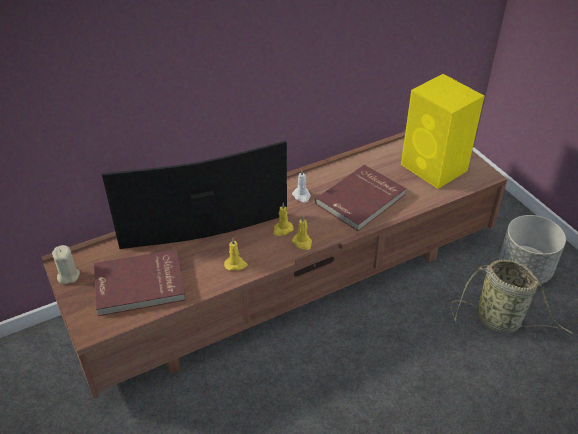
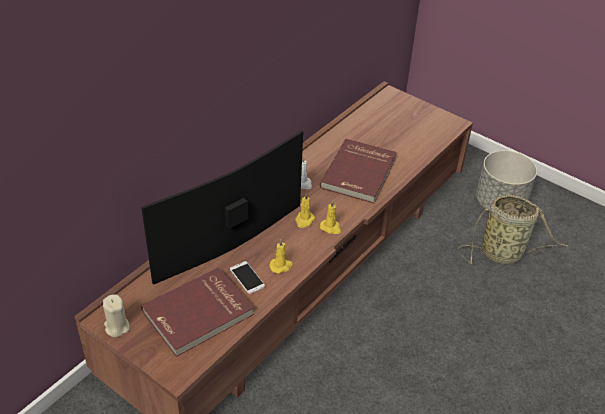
camera: 25 degrees left, 0 degrees up
(200, 266) = (247, 278): none -> phone
(435, 168) = (407, 127): yellow speaker -> none

